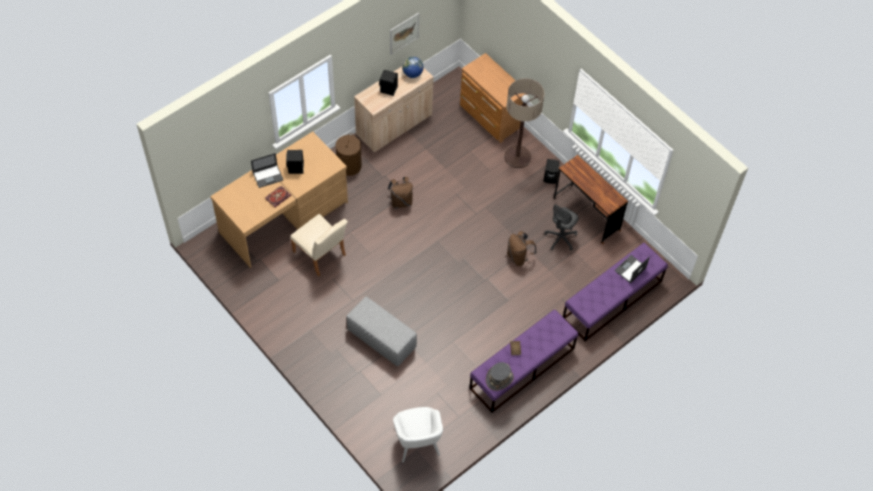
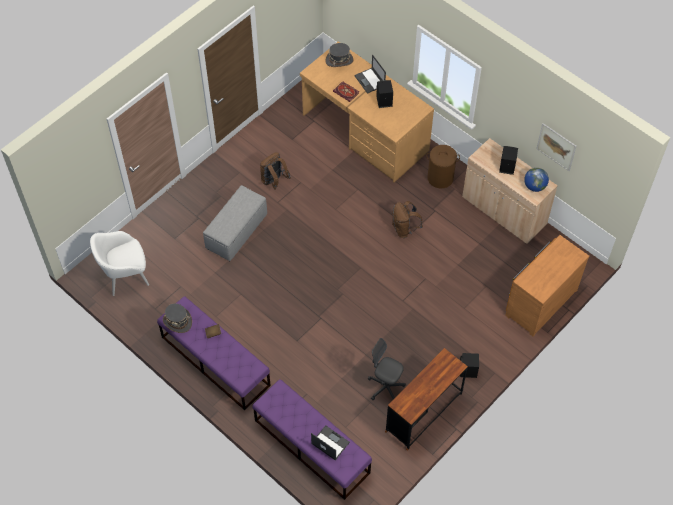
camera: 85 degrees right, 0 degrees up
(236, 198) = (339, 60): none -> grey hat
(321, 256) = (325, 169): beige chair -> none
(517, 157) = (489, 334): floor lamp -> none
(518, 257) = (353, 347): brown backpack -> brown backpack (274, 181)

